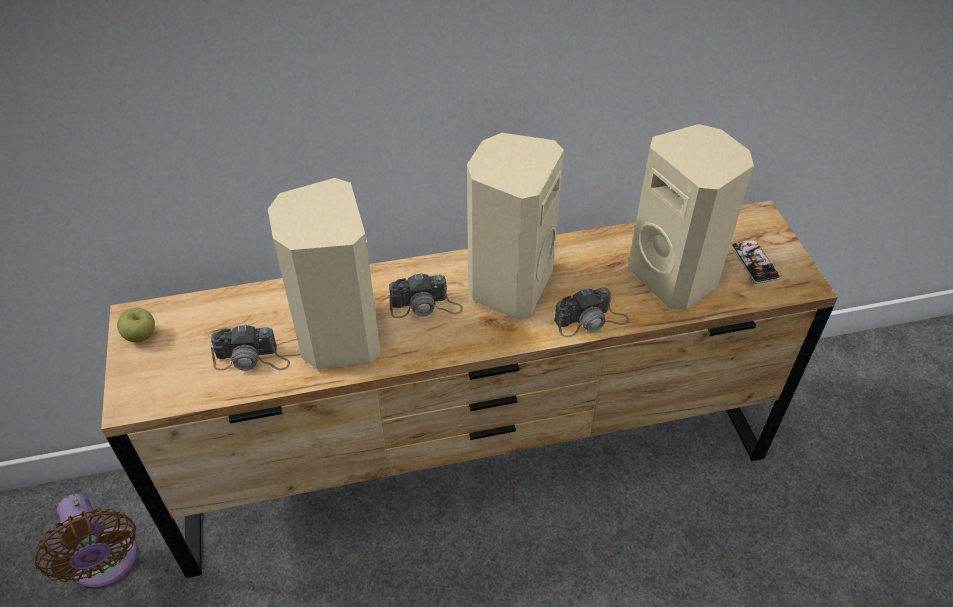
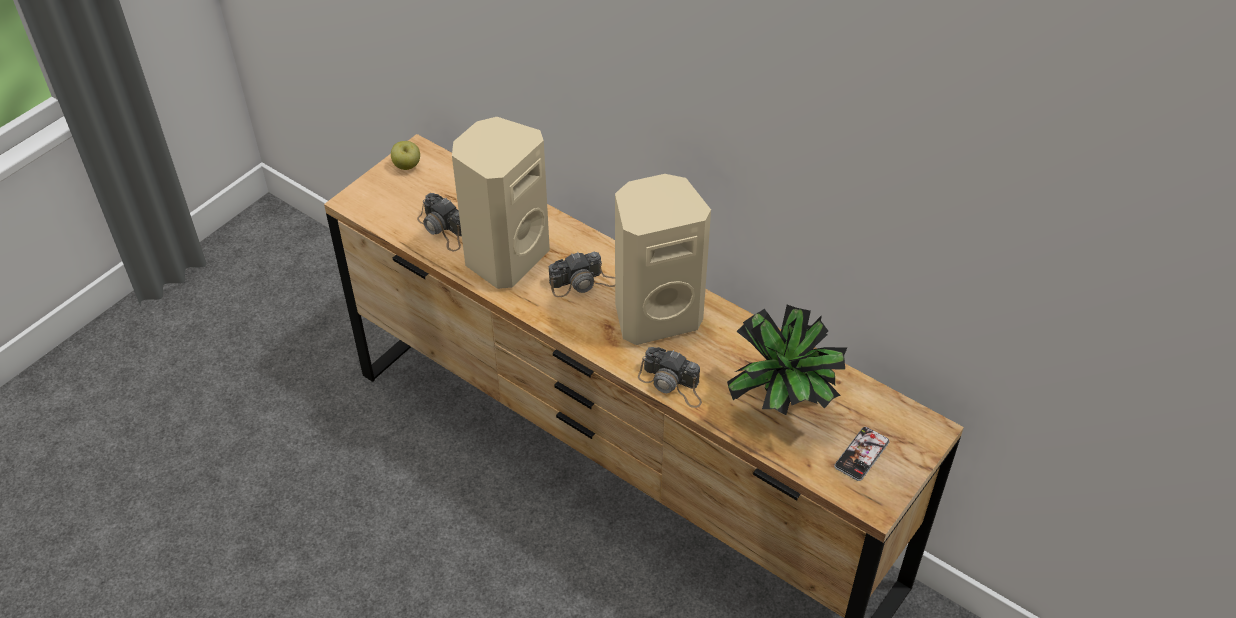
camera: 50 degrees right, 0 degrees up
(106, 564) = (334, 326): brown fan -> none
(425, 306) = (583, 283): camera -> camera turned 60 degrees counterclockwise
(675, 277) = (781, 410): beige speaker -> potted plant

